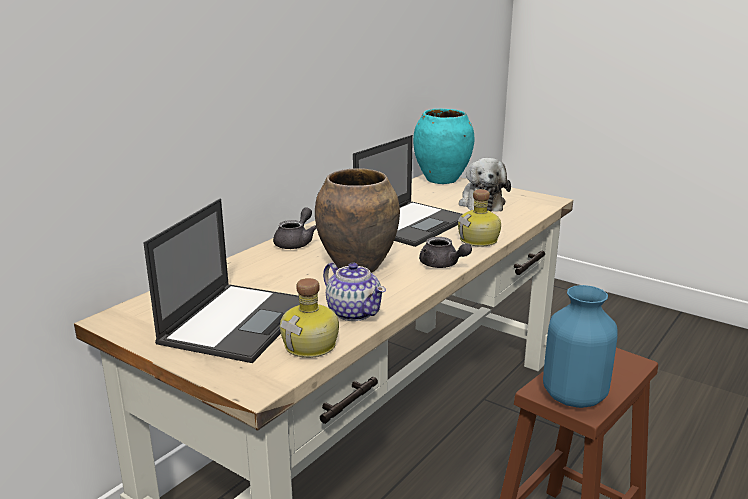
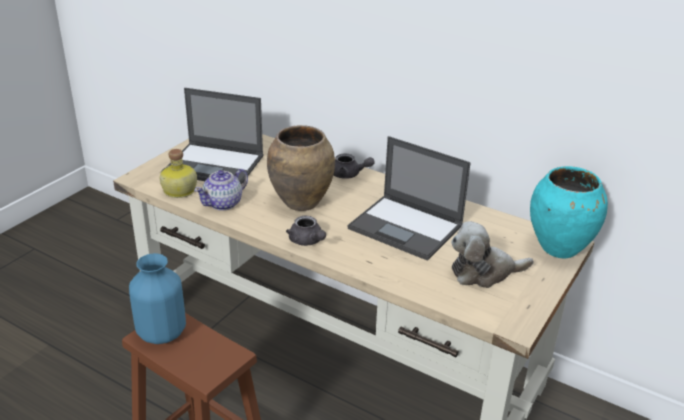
camera: 85 degrees right, 10 degrees up
(442, 265) = (307, 241): grey teapot -> grey teapot turned 75 degrees counterclockwise
(479, 240) = (368, 264): bottle -> none

